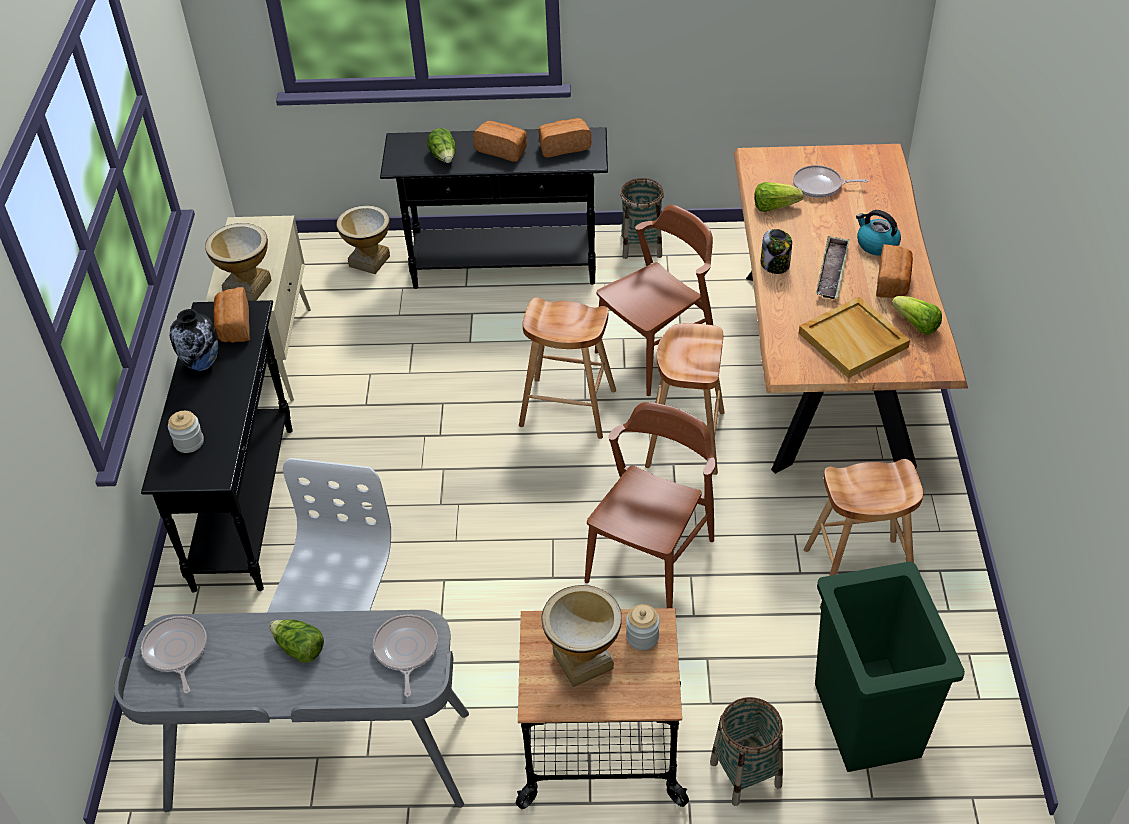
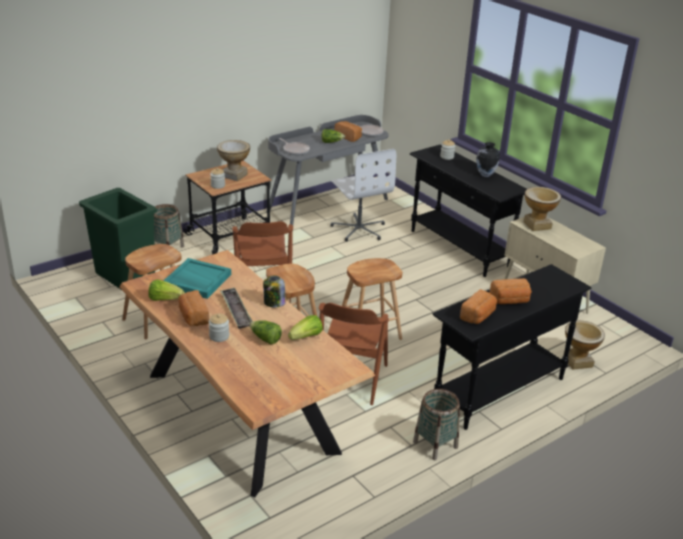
camera: 140 degrees right, 15 degrees down
(234, 326) = (497, 188): bread -> bread (348, 137)
(444, 156) = (535, 284): lettuce -> lettuce (265, 339)
(820, 186) = (287, 363): frying pan -> none
(854, 340) = (197, 280): beige tray -> turquoise tray
(876, 244) = (219, 336): kettle -> jar

